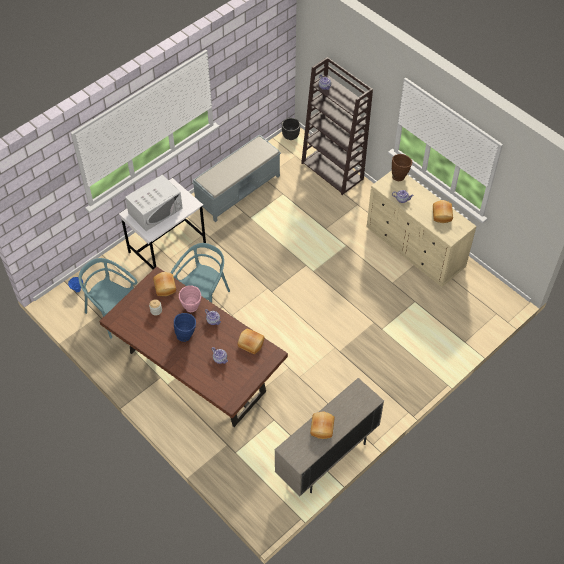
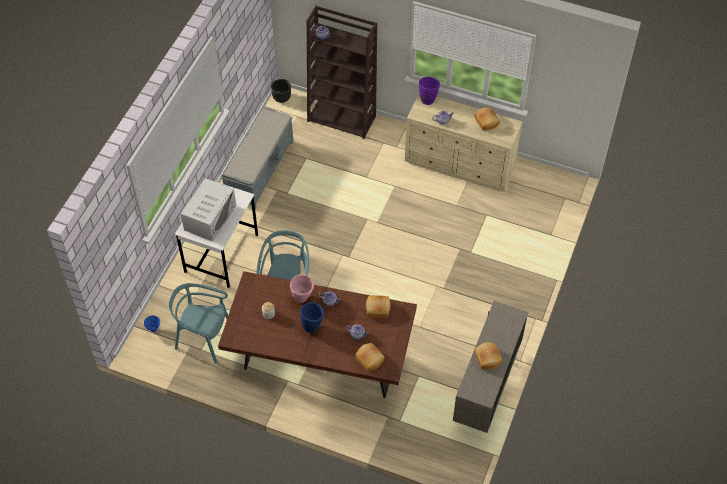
camera: 25 degrees left, 0 degrees up
(165, 287) = (264, 287): bread -> bread (370, 359)
(399, 176) = (428, 99): brown vase -> purple vase

